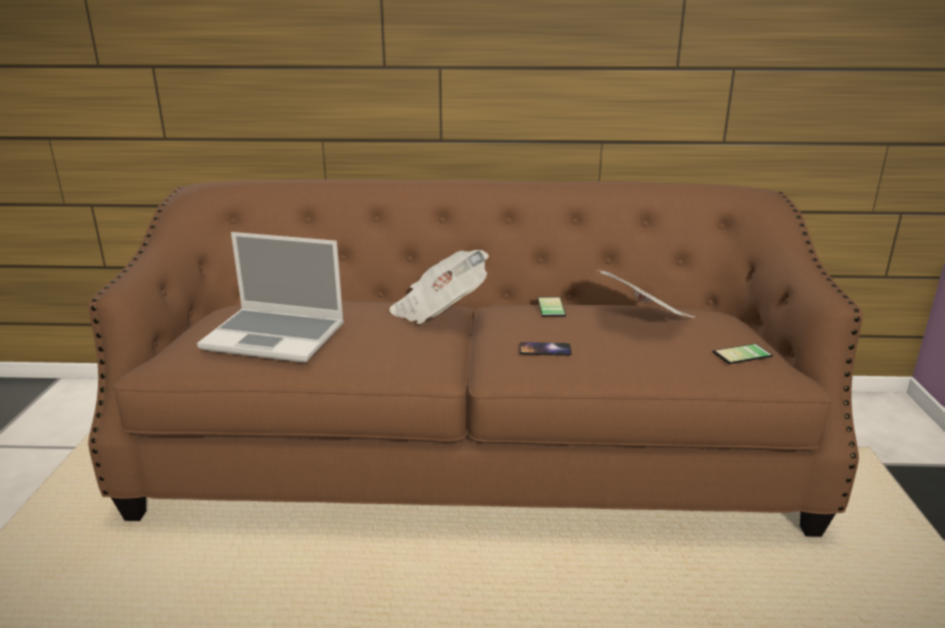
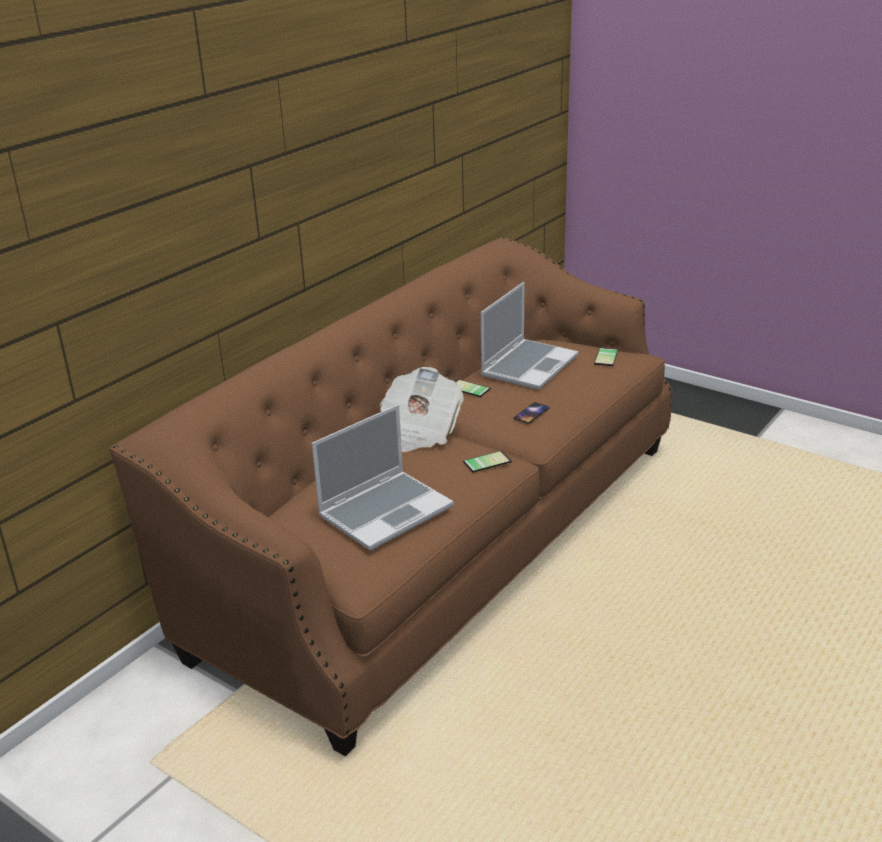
camera: 55 degrees left, 5 degrees up
(419, 355) = (486, 460): none -> phone
(644, 319) = (529, 365): newspaper -> laptop

